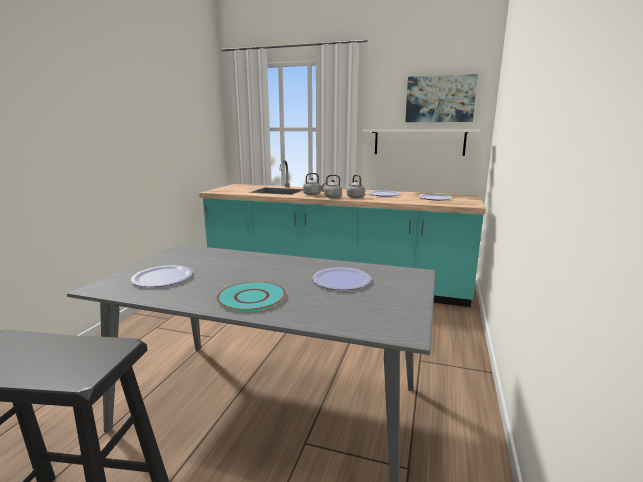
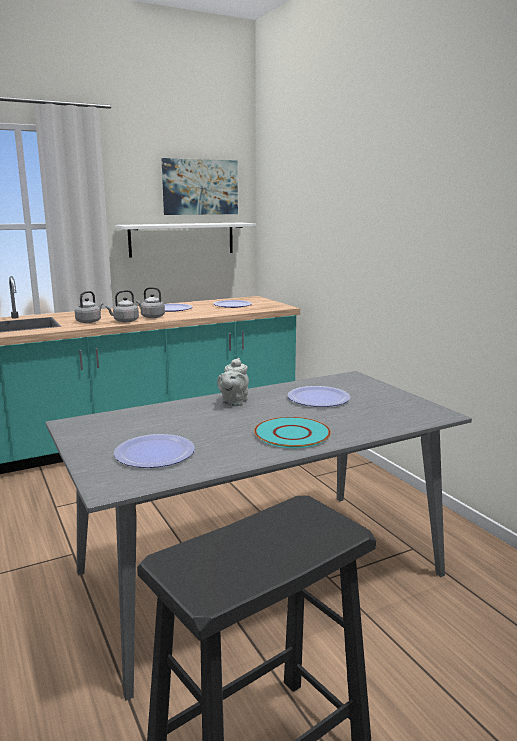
camera: 45 degrees left, 0 degrees up
(282, 264) = (233, 402): none -> grey teapot

